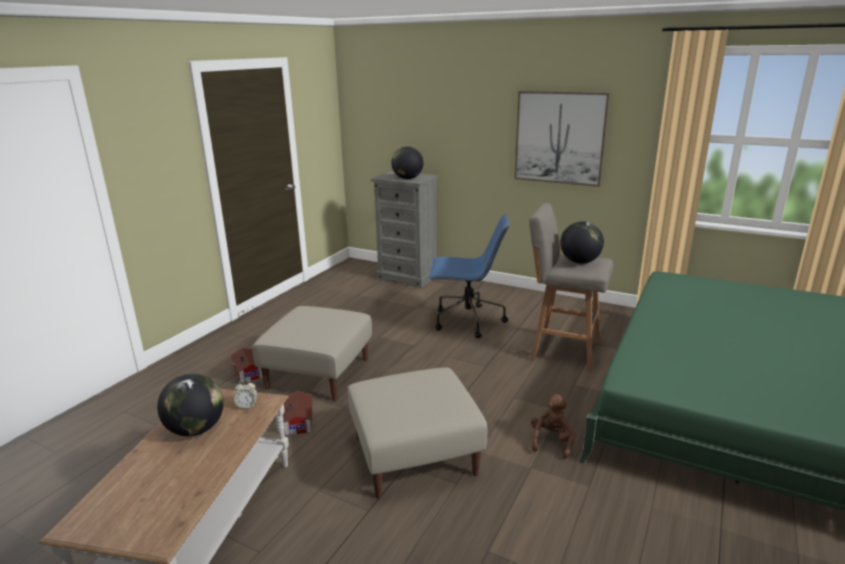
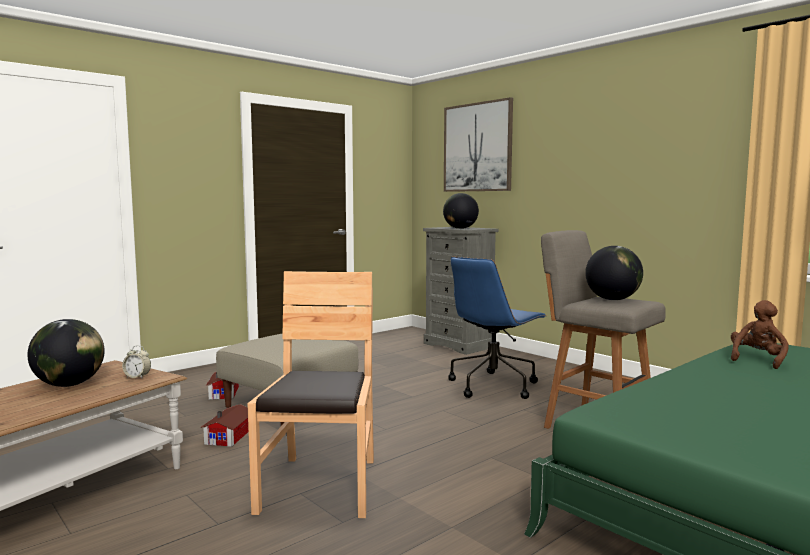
camera: 20 degrees right, 15 degrees down
(415, 454) = (321, 485): beige ottoman -> brown chair
(466, 321) = (493, 385): blue office chair -> blue office chair turned 105 degrees clockwise
(551, 442) = (503, 507): brown plush toy -> brown plush toy (757, 360)
(560, 138) = (629, 176): picture -> picture (477, 147)

